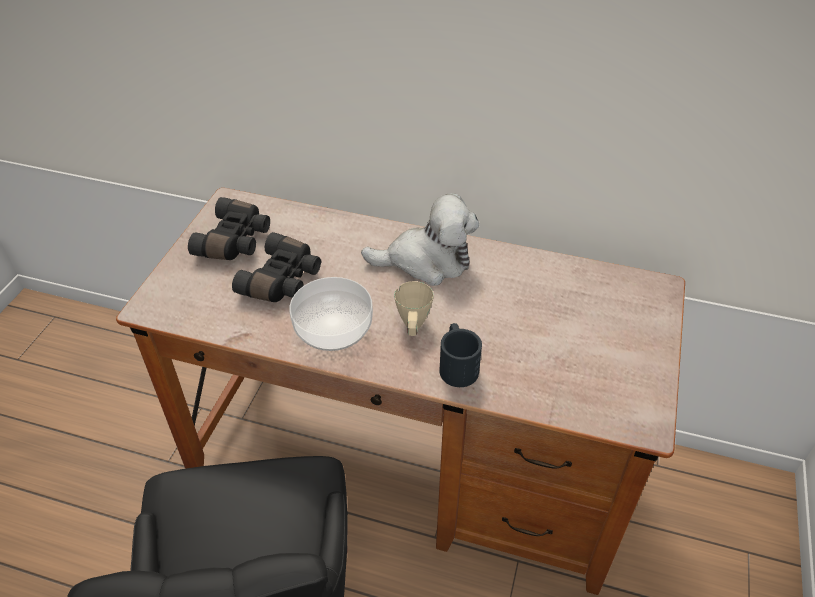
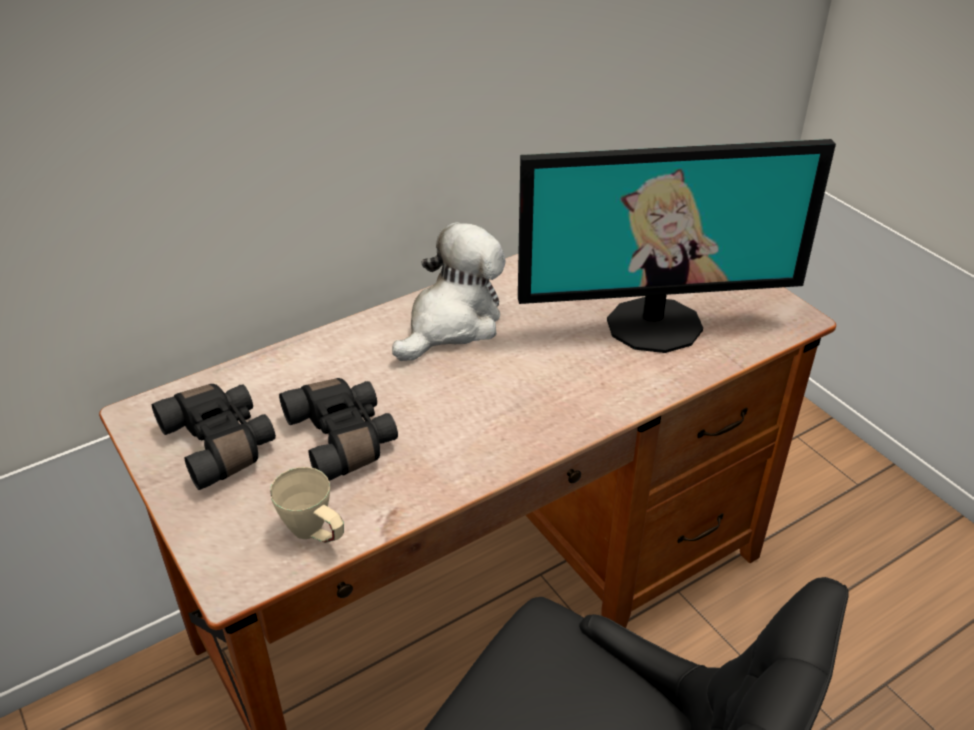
camera: 50 degrees left, 5 degrees down
(334, 329) = (469, 438): bowl -> none
(413, 328) = (535, 383): beige mug -> beige mug (316, 535)
(457, 364) = (615, 381): black mug -> none
(540, 351) = (654, 323): none -> monitor

